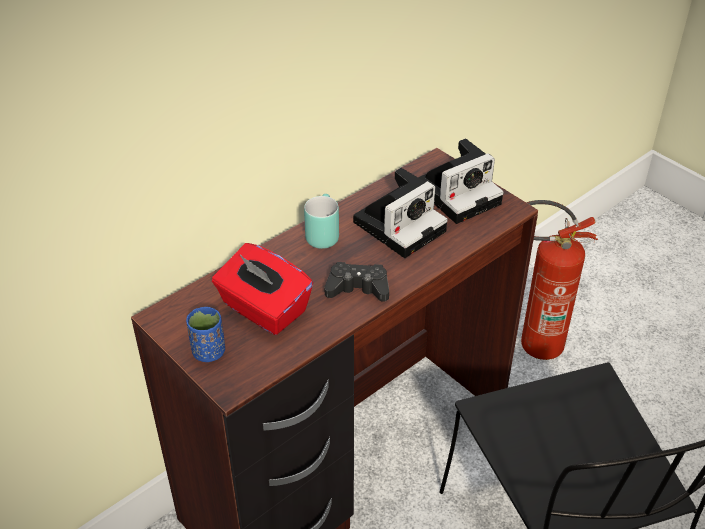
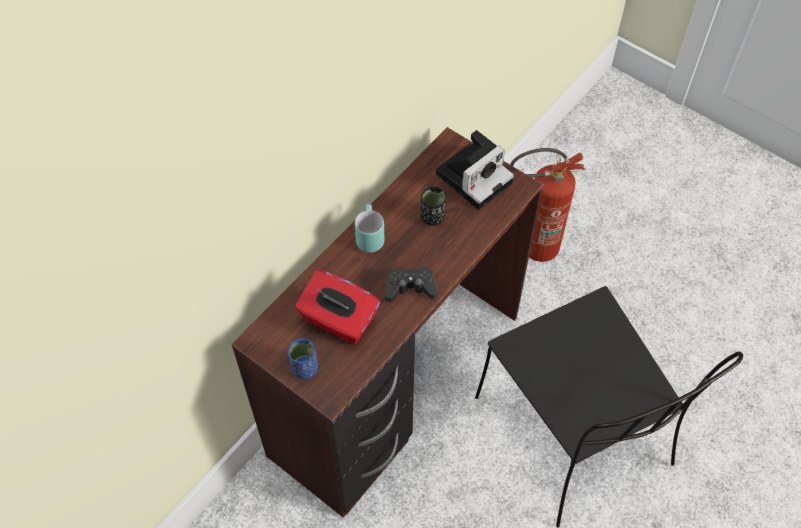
camera: 10 degrees left, 15 degrees up
(401, 224) = (432, 217): camera -> black cup

